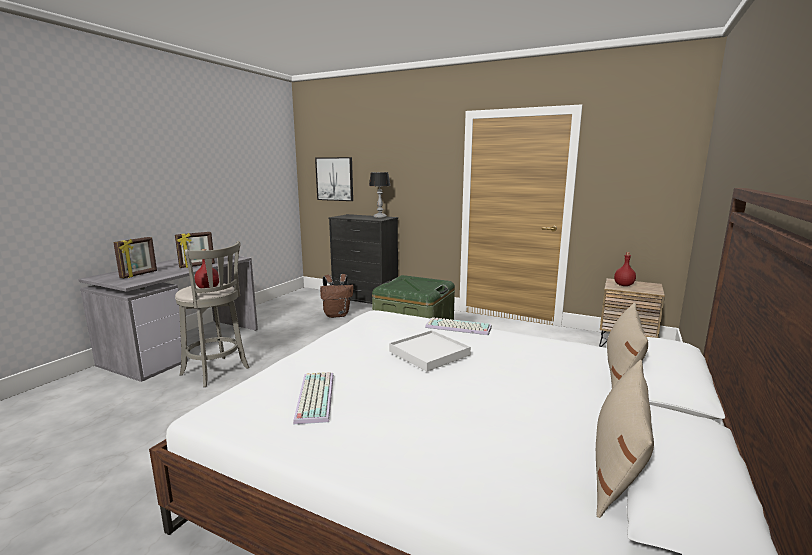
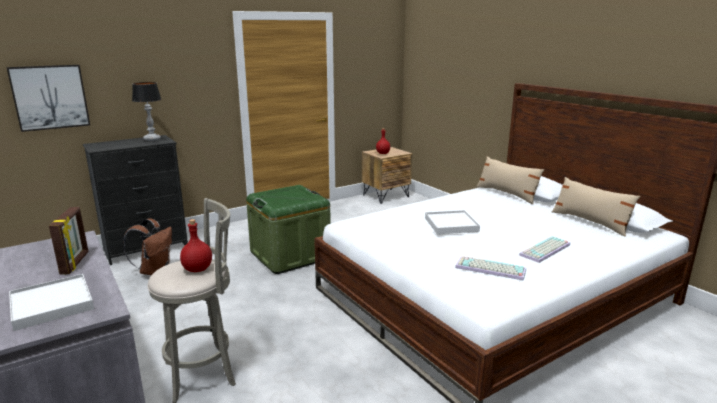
camera: 60 degrees left, 5 degrees up
(139, 274) = (51, 304): picture frame -> white tray
(457, 327) = (410, 208): keyboard -> keyboard (545, 250)

